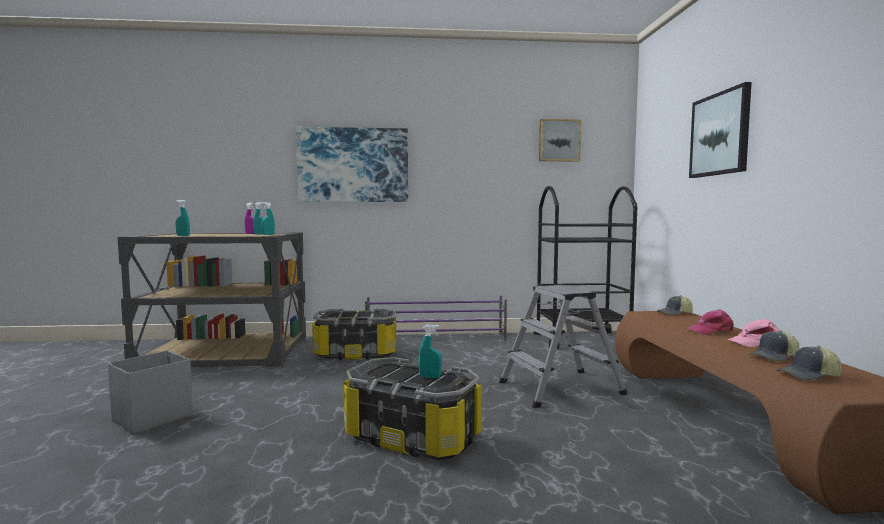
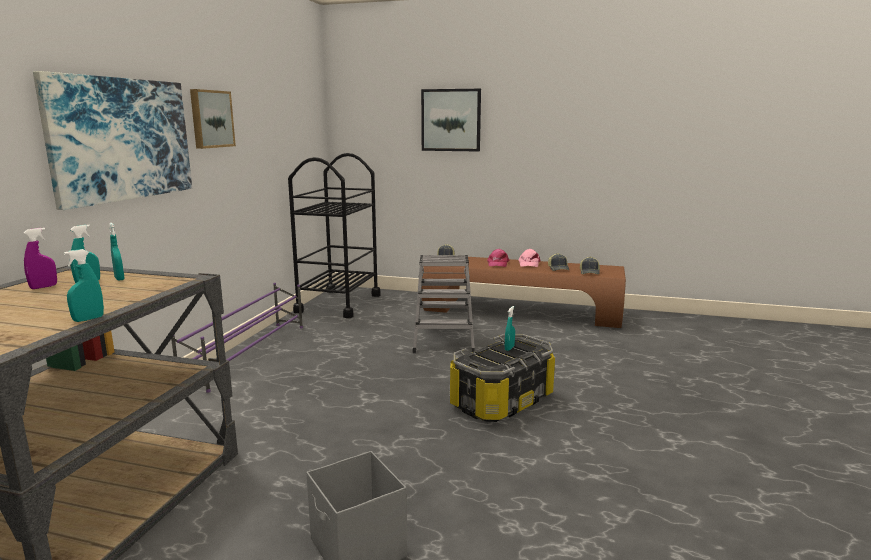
camera: 70 degrees left, 10 degrees up
(356, 353) = (245, 402): storage box -> none
(559, 140) = (288, 103): picture -> picture (211, 119)

